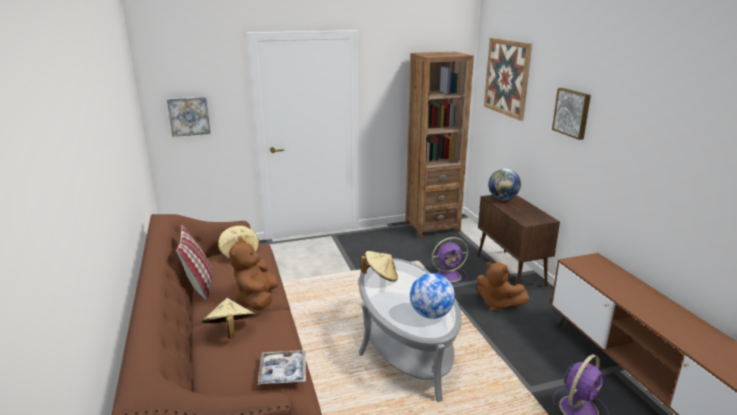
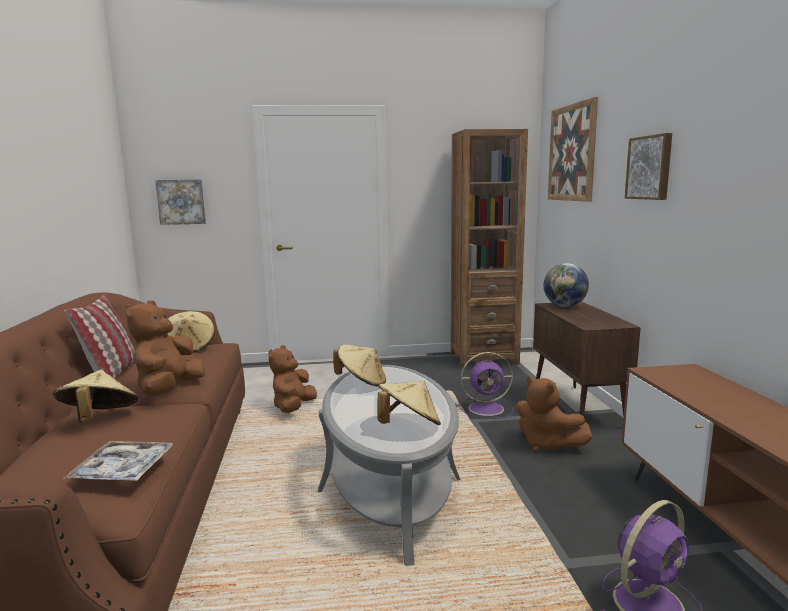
camera: 10 degrees right, 10 degrees down
(307, 284) = (293, 407): none -> brown plush toy
(431, 314) = (409, 426): globe -> beige hat

